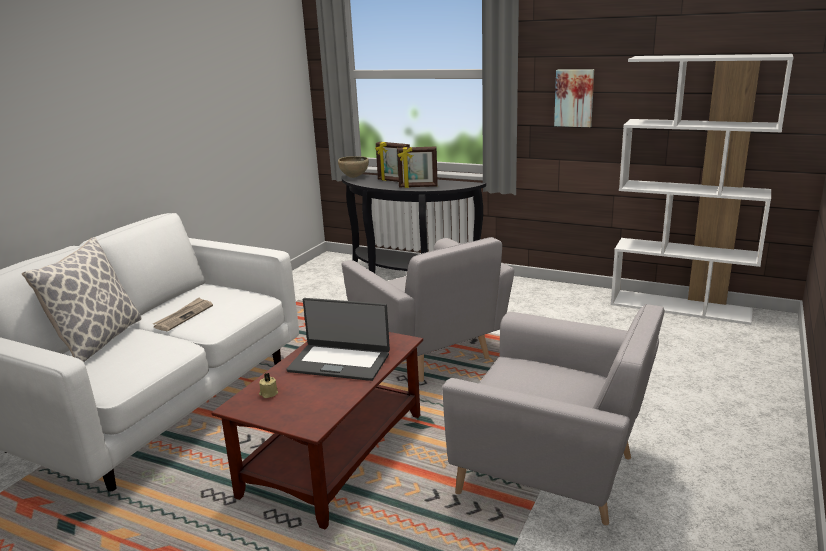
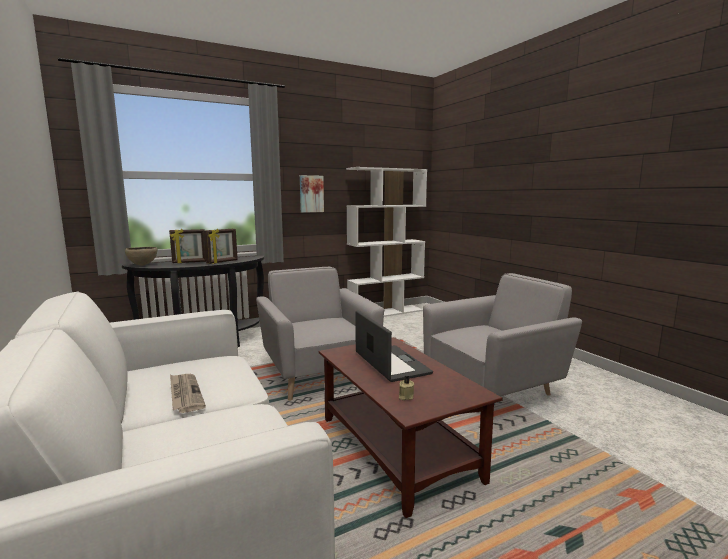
camera: 55 degrees left, 10 degrees down
(98, 341) = (134, 454): pillow -> none
(339, 362) = (390, 363): laptop -> laptop turned 75 degrees counterclockwise
(429, 351) = (318, 373): grey armchair -> grey armchair turned 120 degrees counterclockwise

